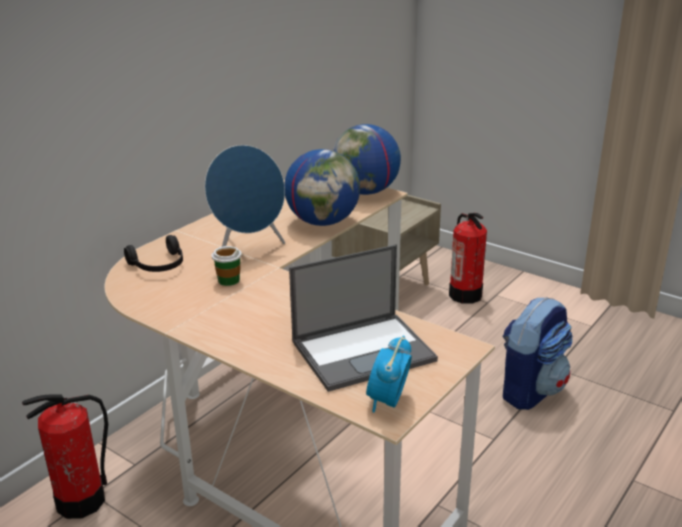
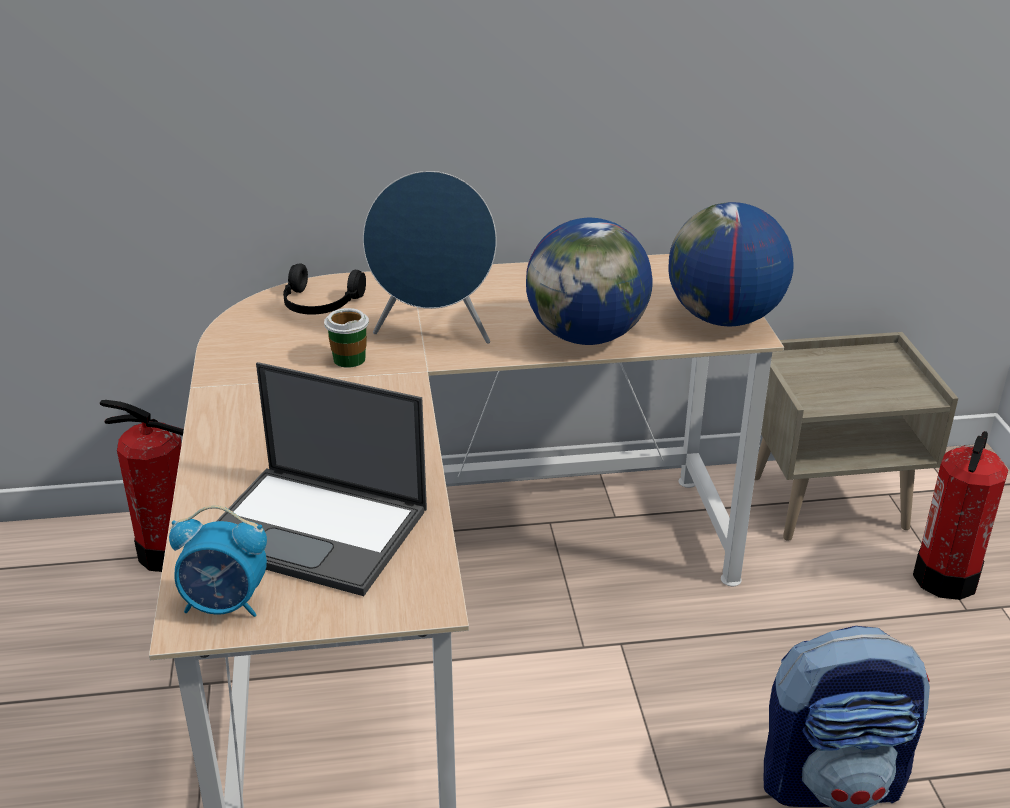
camera: 45 degrees right, 5 degrees up
(388, 401) = (225, 605): alarm clock -> alarm clock turned 150 degrees counterclockwise

